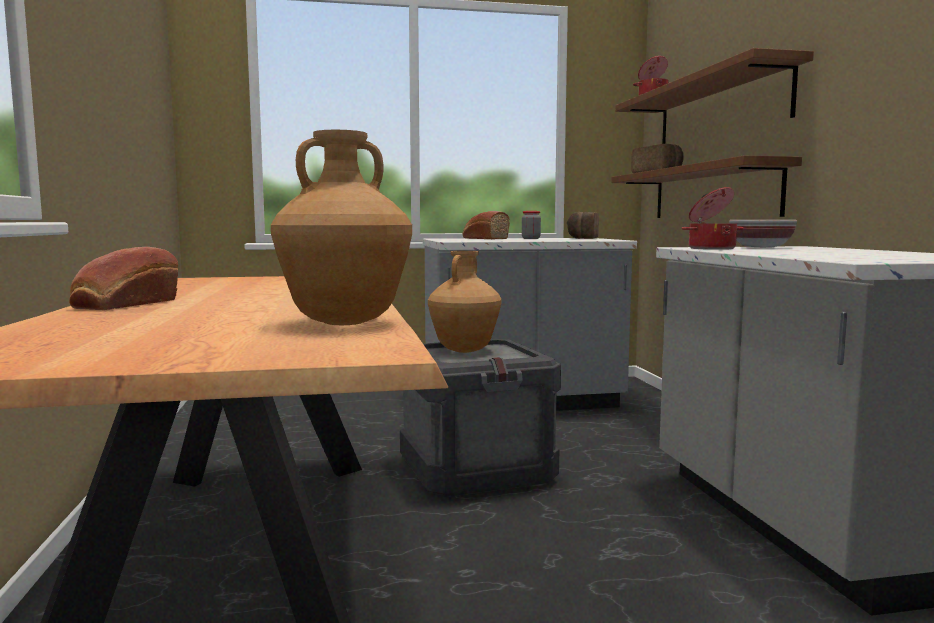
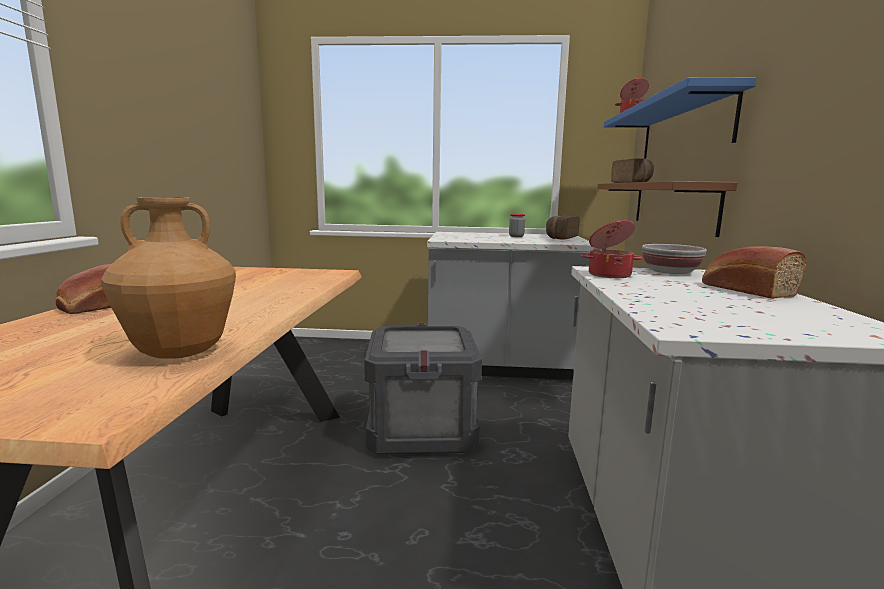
camera: 15 degrees right, 5 degrees up
(465, 350) = (418, 336): brown vase -> none
(484, 238) = (479, 234): bread -> bread (744, 289)
(719, 109) = (683, 128): brown shelf -> blue shelf

